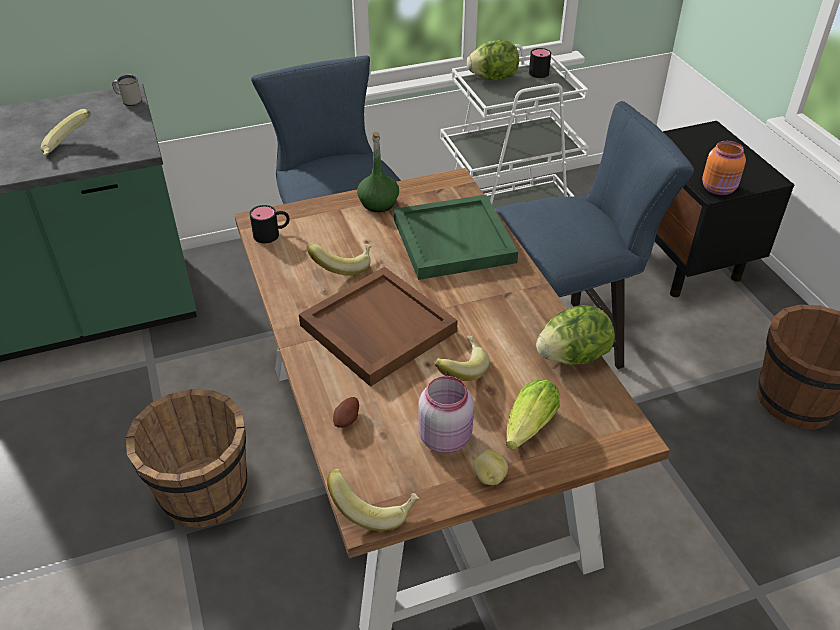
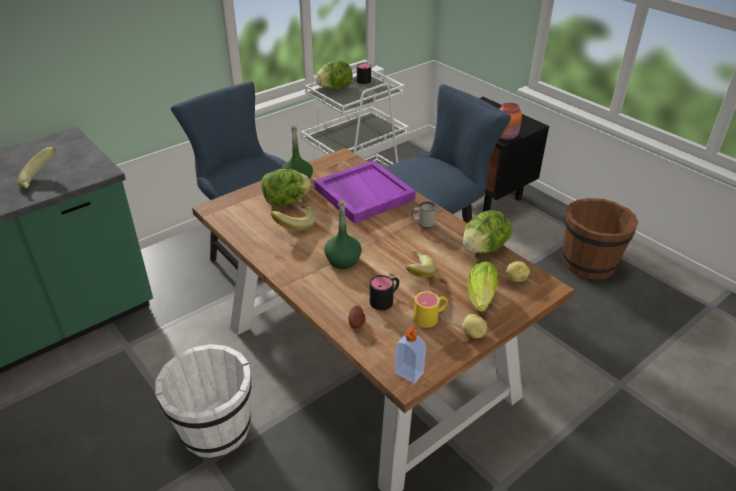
camera: 20 degrees left, 5 degrees down
(129, 101) = (73, 140): white mug -> white mug (423, 223)
(203, 493) = (214, 429): brown bucket -> white bucket
(272, 234) = (229, 215): black mug -> black mug (385, 299)
(349, 230) = (286, 201): none -> lettuce
(374, 507) = (408, 373): banana -> soap dispenser
(376, 328) = (343, 260): brown tray -> green bottle
(446, 437) = (431, 317): pink jar -> yellow mug
(452, 240) = (363, 194): green tray -> purple tray
(593, 412) = (515, 278): none -> potato

